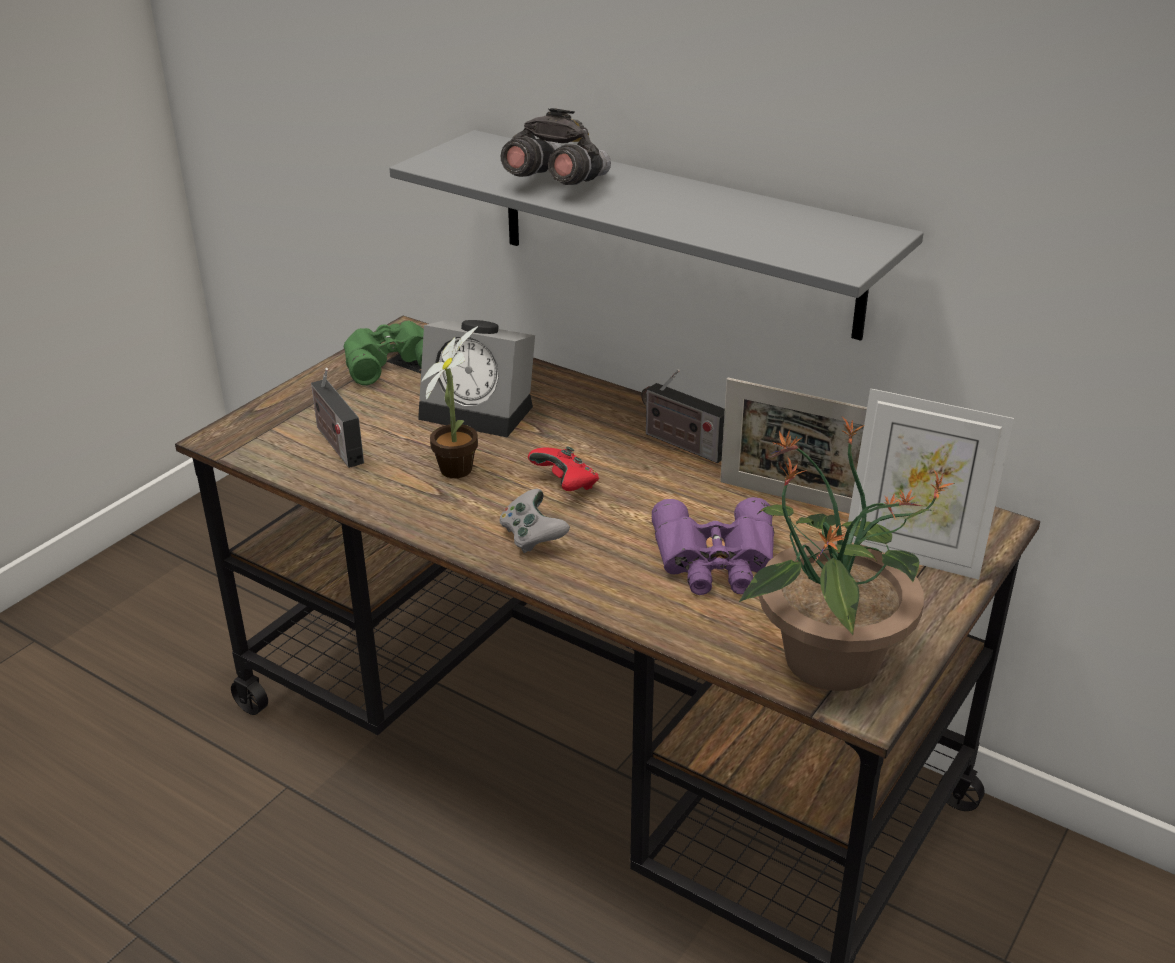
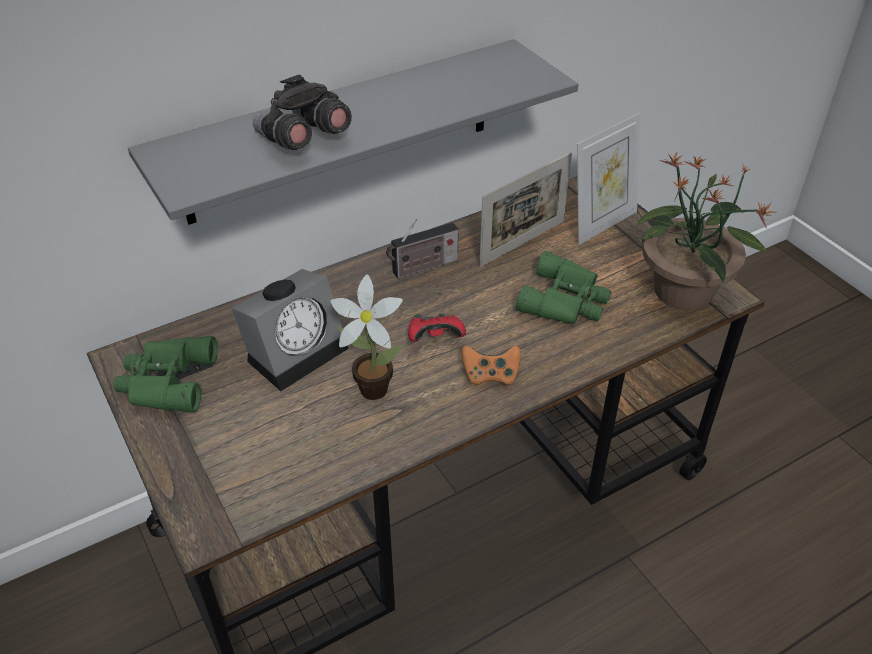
camera: 65 degrees left, 10 degrees up
(337, 443) = (279, 452): radio -> none
(532, 537) = (490, 375): grey game controller -> orange game controller
(715, 561) = (566, 300): purple binoculars -> green binoculars

